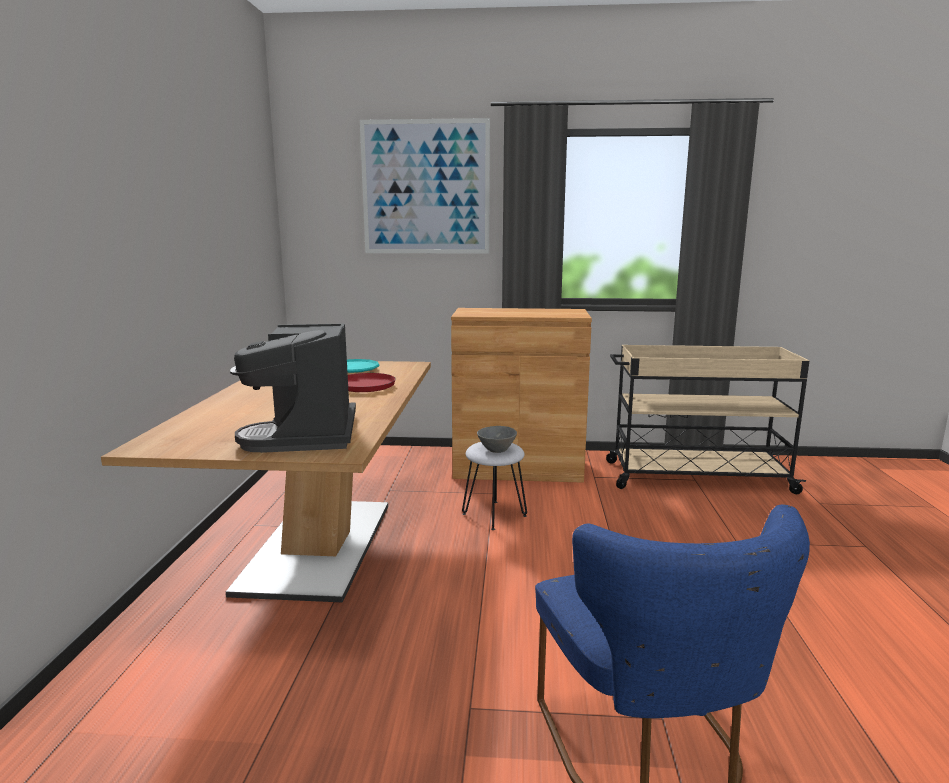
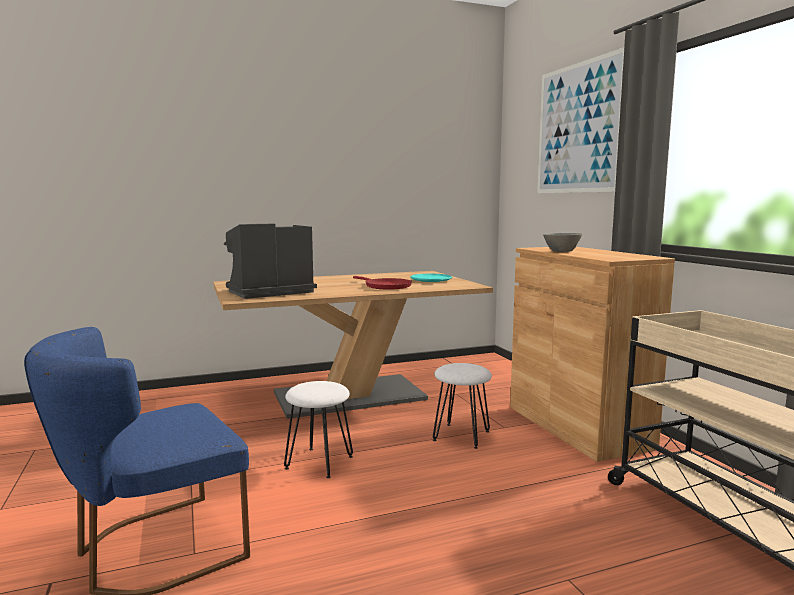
camera: 65 degrees right, 5 degrees down
(495, 449) = (456, 369): grey bowl -> grey bowl (561, 251)
(495, 602) = (319, 462): none -> white stool

